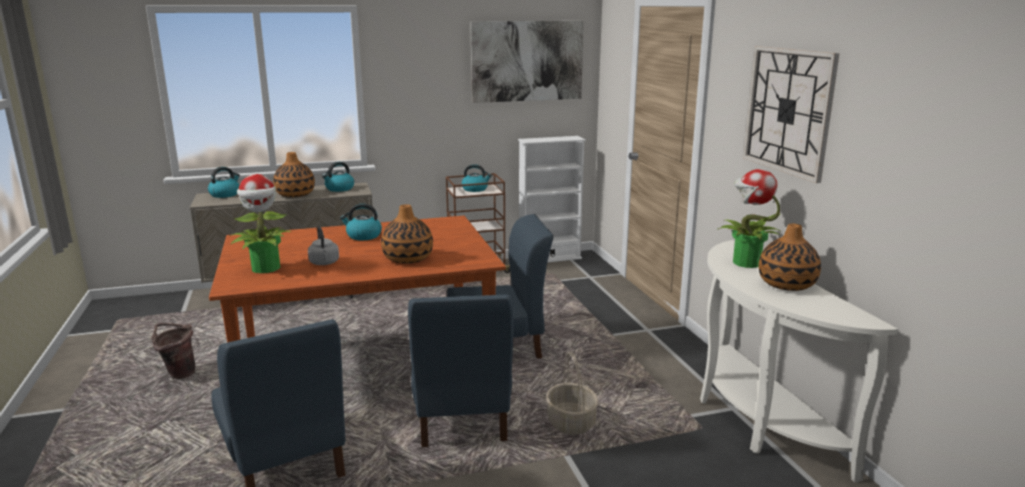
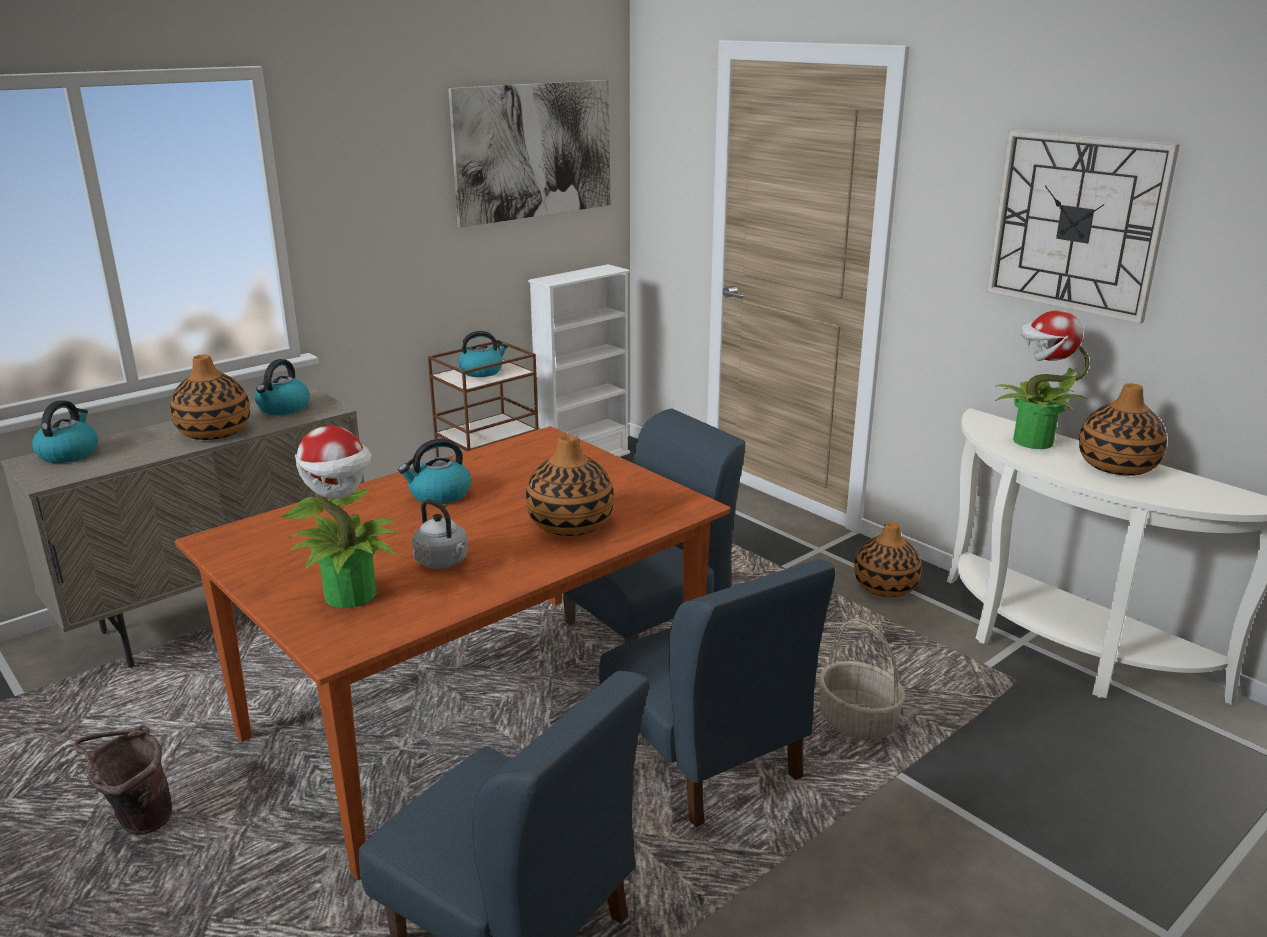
camera: 25 degrees left, 5 degrees up
(669, 358) = (885, 587): none -> vase

